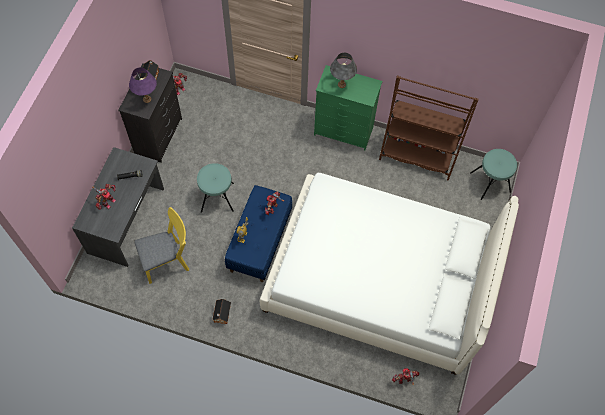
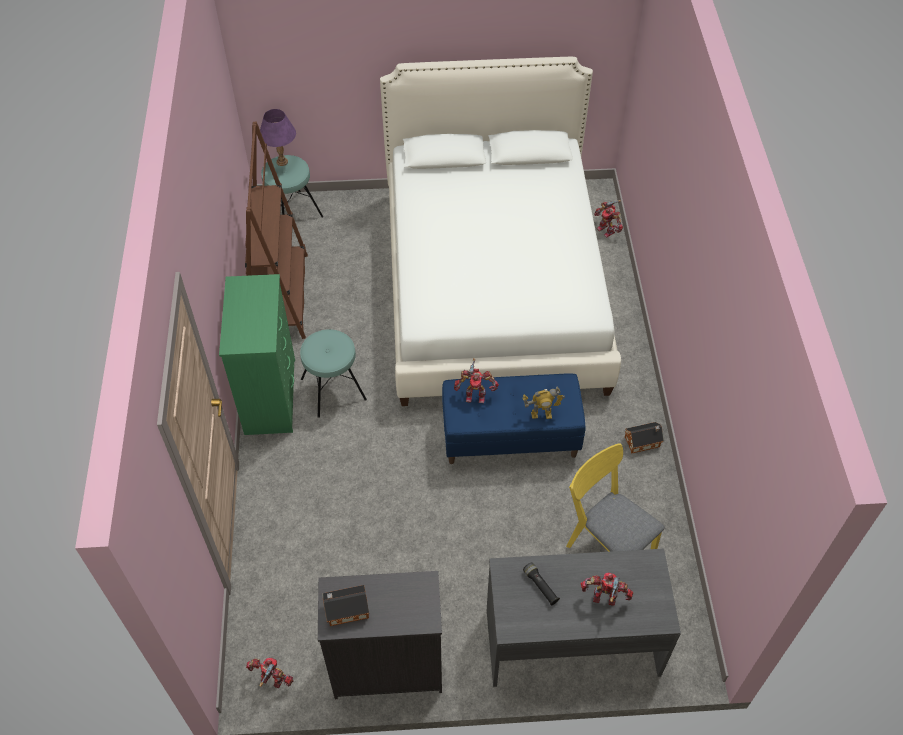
camera: 110 degrees left, 10 degrees down
(147, 99) = (397, 593): purple table lamp -> purple table lamp (282, 161)
(217, 197) = (464, 523): turquoise stool -> turquoise stool (333, 389)
(341, 84) = (252, 322): grey table lamp -> none

